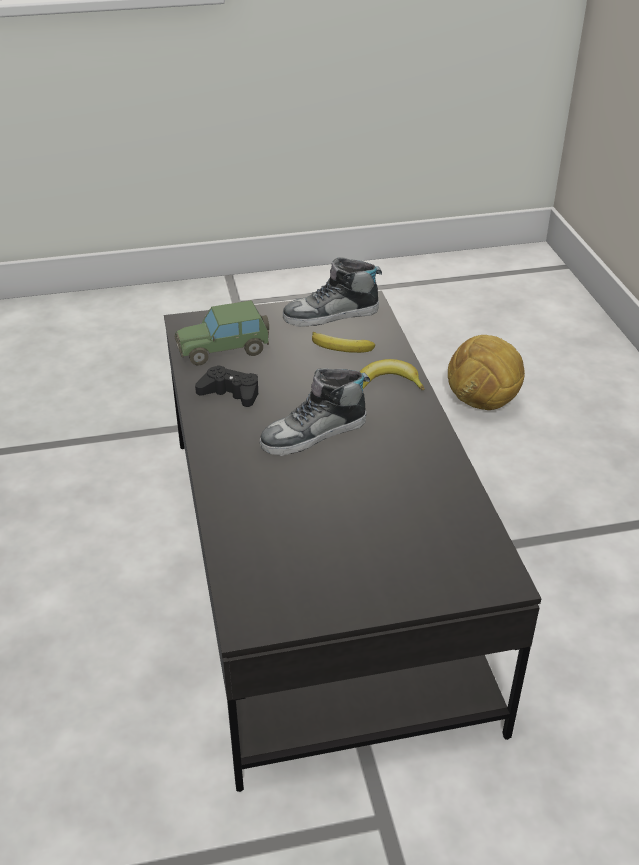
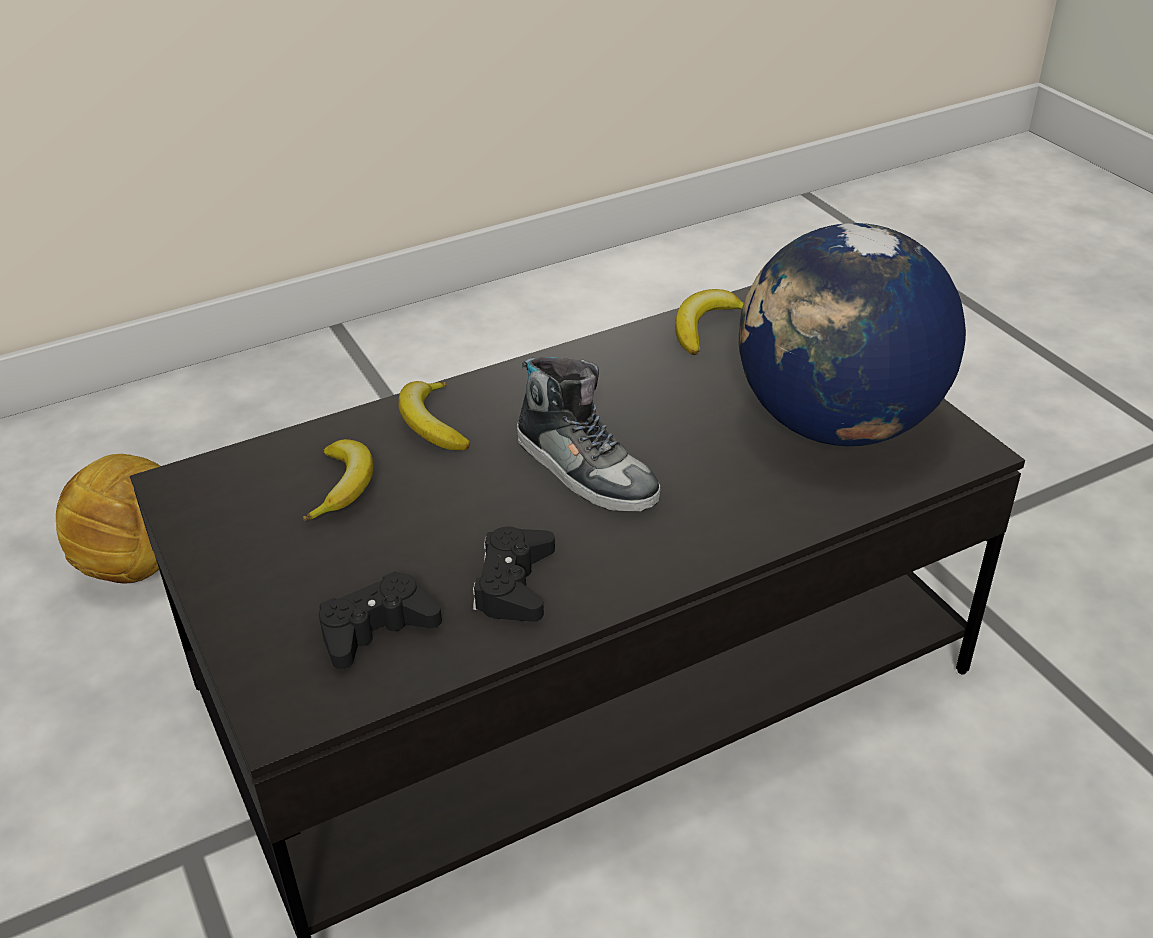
camera: 105 degrees left, 0 degrees up
(224, 350) = (376, 629): toy car -> black game controller
(310, 559) = (836, 425): none -> globe
(331, 315) = (228, 518): shoe -> none
(463, 527) = (707, 328): none -> banana

